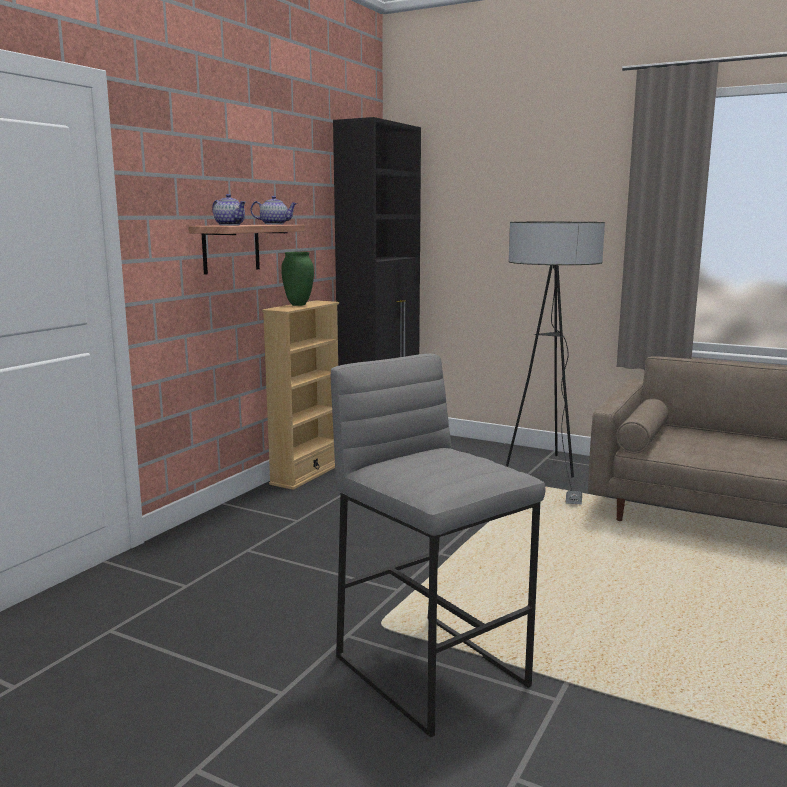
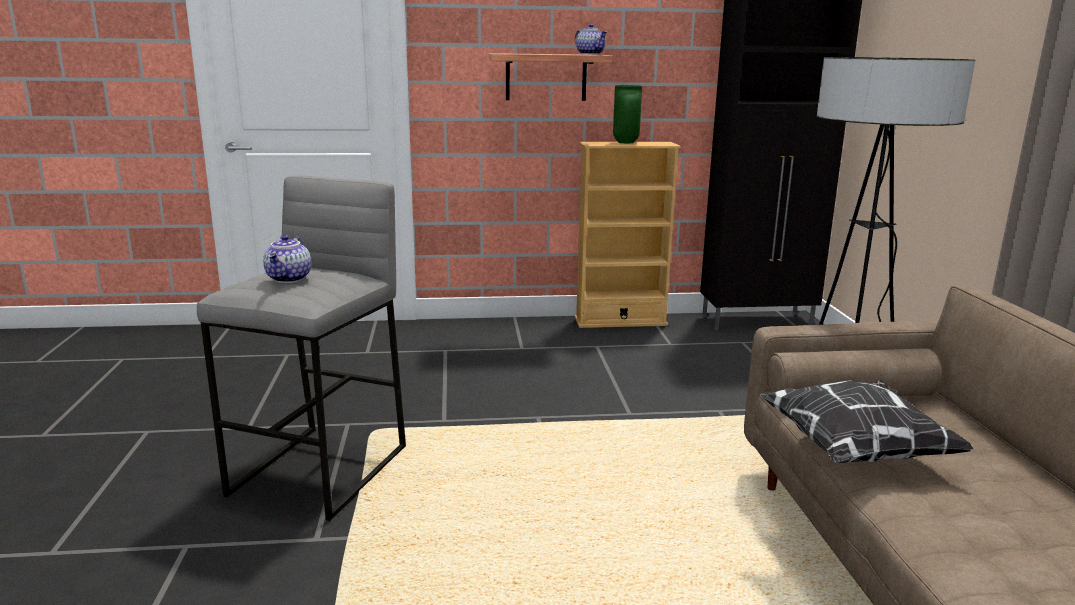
camera: 55 degrees right, 5 degrees up
(230, 225) = (518, 53): teapot -> teapot (290, 279)
(715, 458) = (855, 450): none -> pillow

